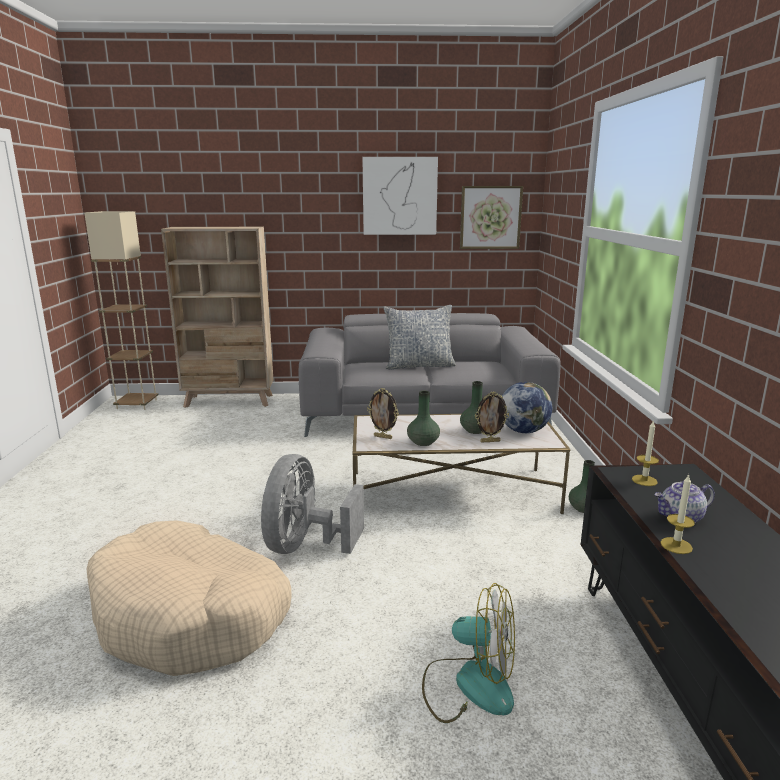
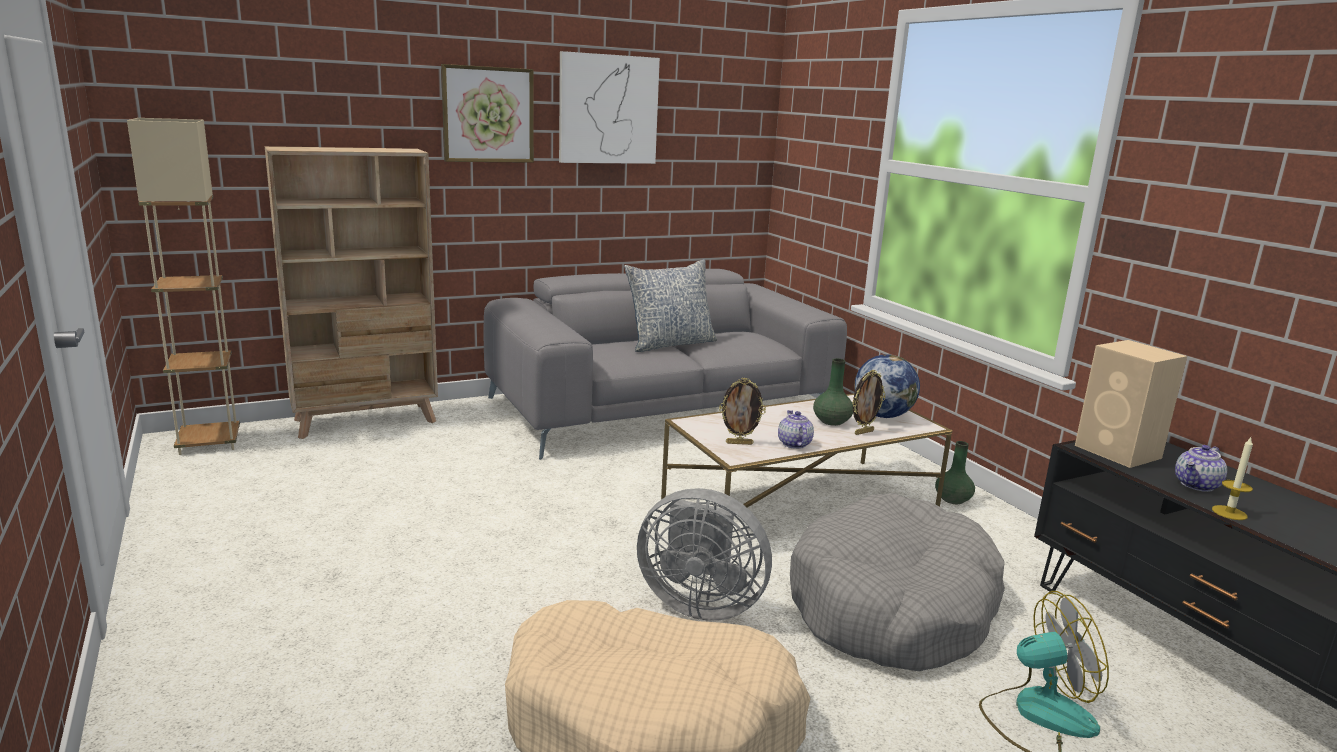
camera: 25 degrees left, 0 degrees up
(305, 545) = (699, 604): grey fan -> grey fan turned 60 degrees counterclockwise
(422, 442) = (793, 444): green vase -> teapot
(441, 577) = (892, 607): none -> grey dog bed
(490, 217) = (718, 142): picture -> picture (488, 114)
(644, 480) = (1119, 452): candle -> beige speaker

